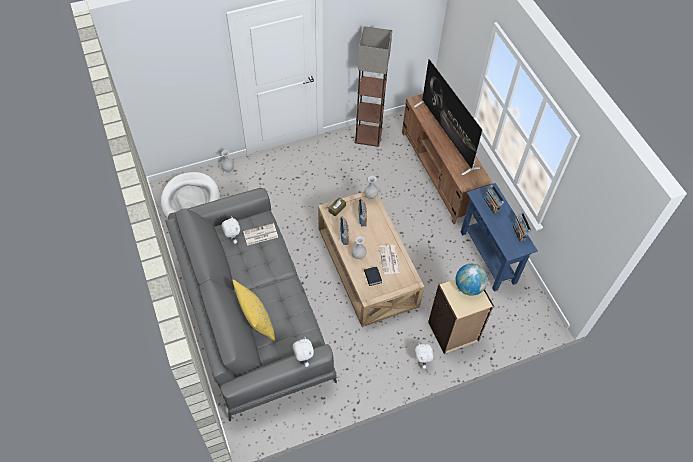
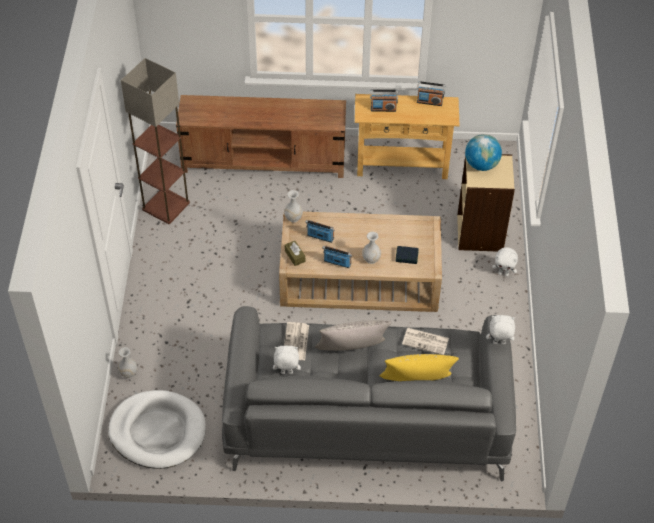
camera: 65 degrees left, 5 degrees down
(267, 270) = (351, 352): none -> grey pillow
(390, 260) = (391, 233): newspaper -> newspaper (426, 341)
(446, 136) = (258, 112): television -> none
(488, 257) = (402, 166): blue console table -> beige console table

